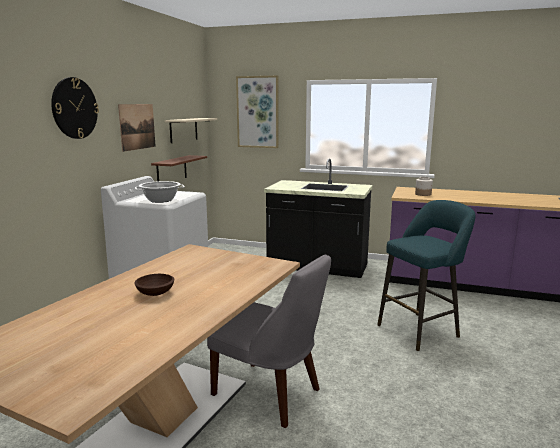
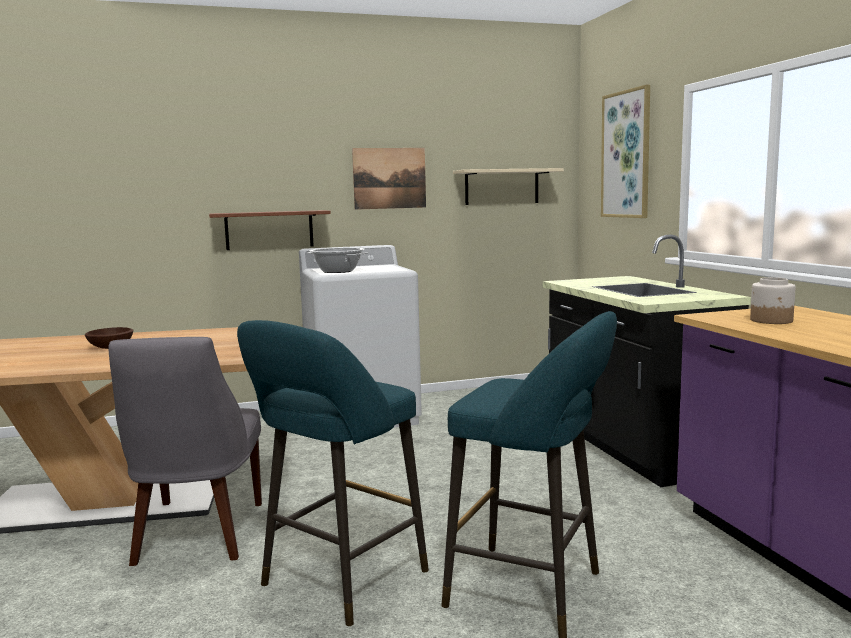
camera: 55 degrees right, 5 degrees down
(74, 108) = (273, 153): wall clock -> none
(171, 170) = (465, 244): brown shelf -> brown shelf (269, 230)
(373, 367) = (338, 582): none -> turquoise stool

